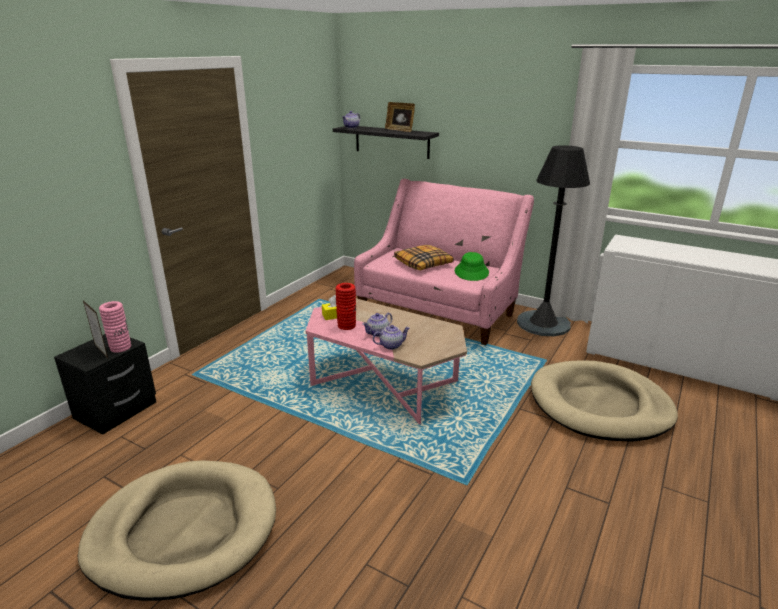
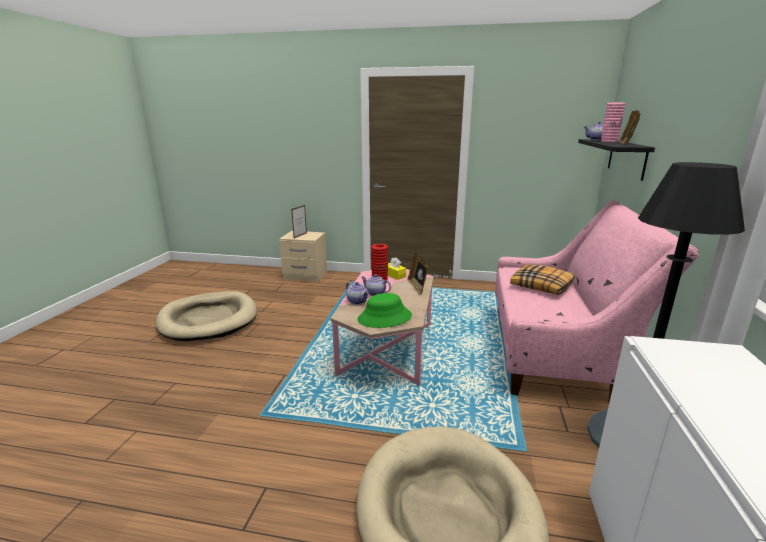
camera: 70 degrees right, 5 degrees down
(117, 411) = (305, 276): black nightstand -> beige nightstand
(120, 347) = (307, 237): pink vase -> pink vase (609, 141)
(378, 311) = (417, 287): none -> picture frame
(471, 272) = (558, 312): green hat -> green hat (384, 318)

